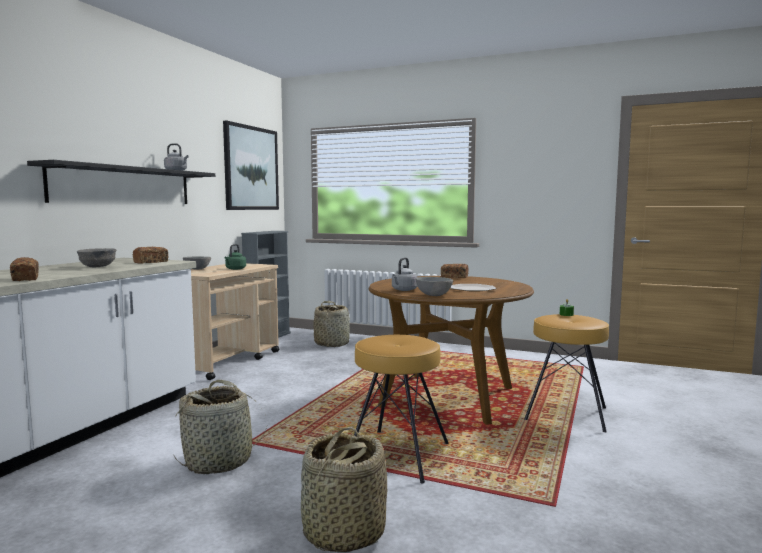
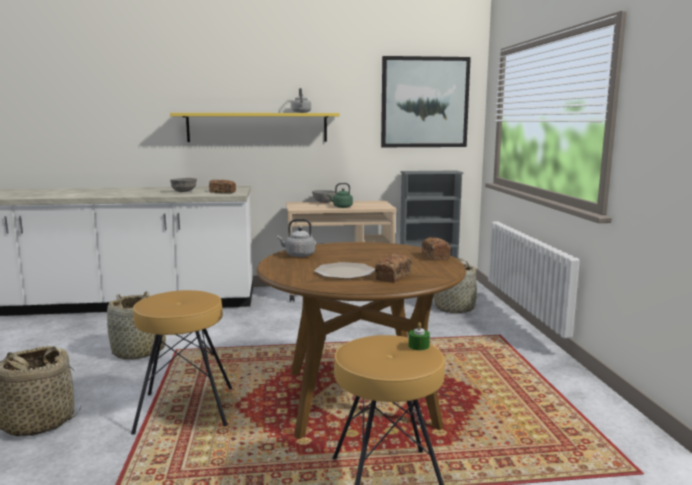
camera: 60 degrees right, 5 degrees up
(25, 278) = (109, 195): bread -> bread (393, 277)
(124, 186) = (257, 127): black shelf -> yellow shelf
(434, 295) = (276, 267): grey bowl -> none

